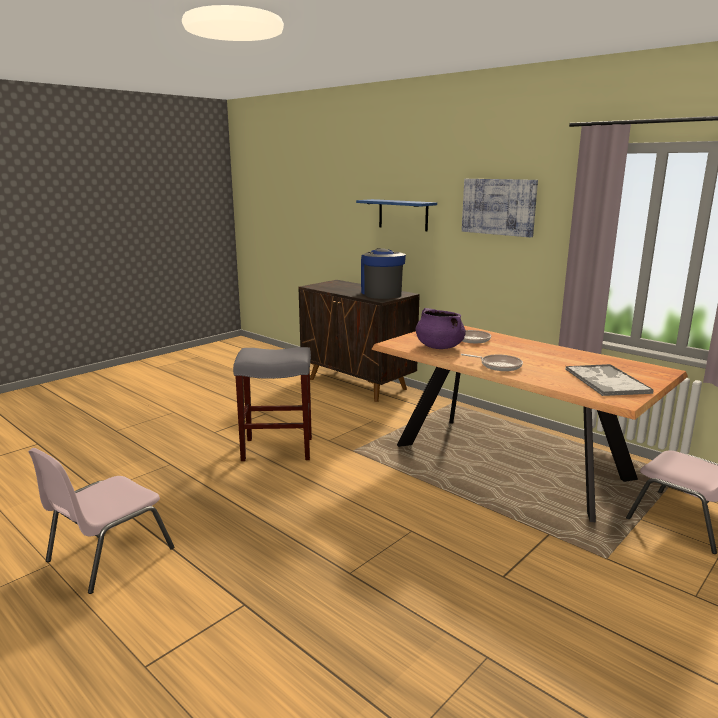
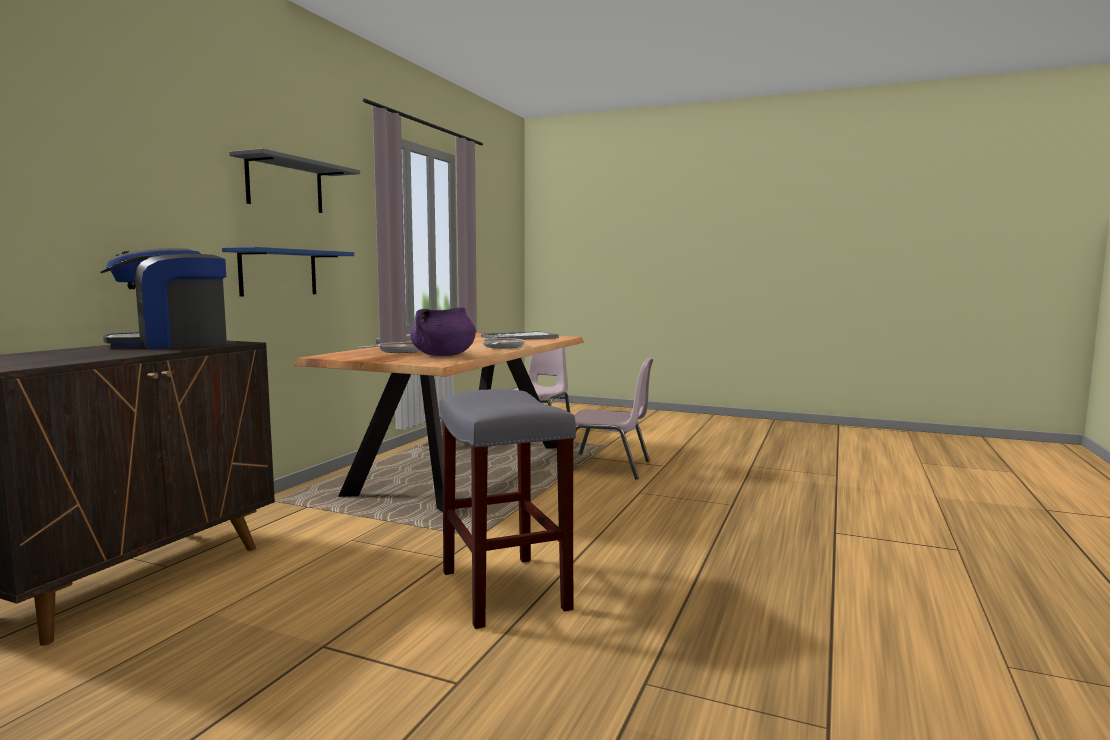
camera: 110 degrees left, 10 degrees down
(108, 555) = (915, 628): pink chair -> pink chair (608, 467)
(403, 215) = (117, 184): blue shelf -> blue shelf (278, 272)
(498, 207) = (285, 185): picture -> grey shelf

